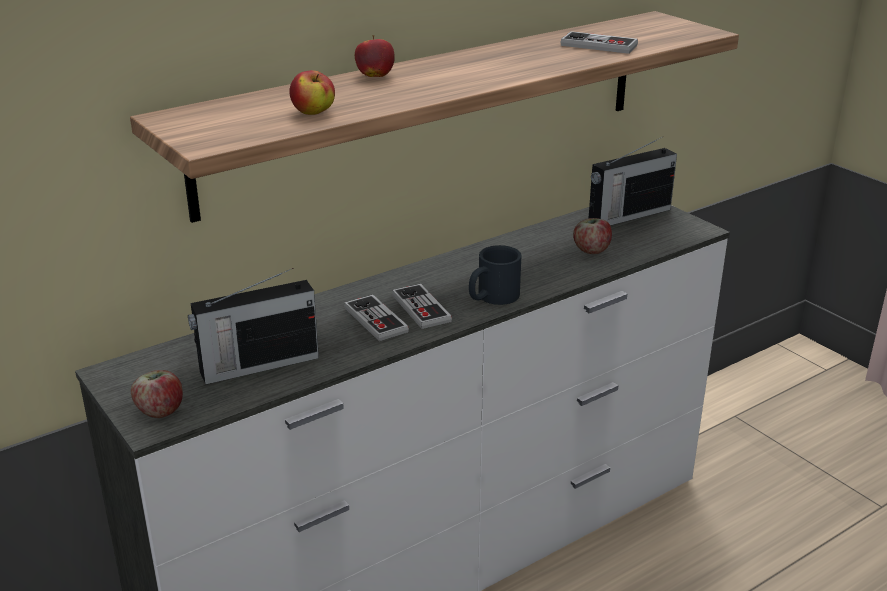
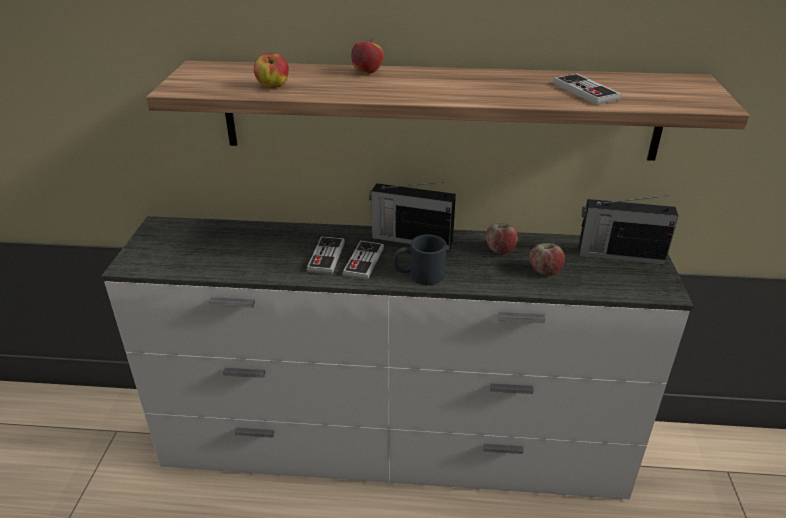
camera: 40 degrees right, 5 degrees up
(160, 411) = (144, 259): apple -> apple (500, 249)
(257, 365) = (224, 255): radio -> radio (410, 239)

